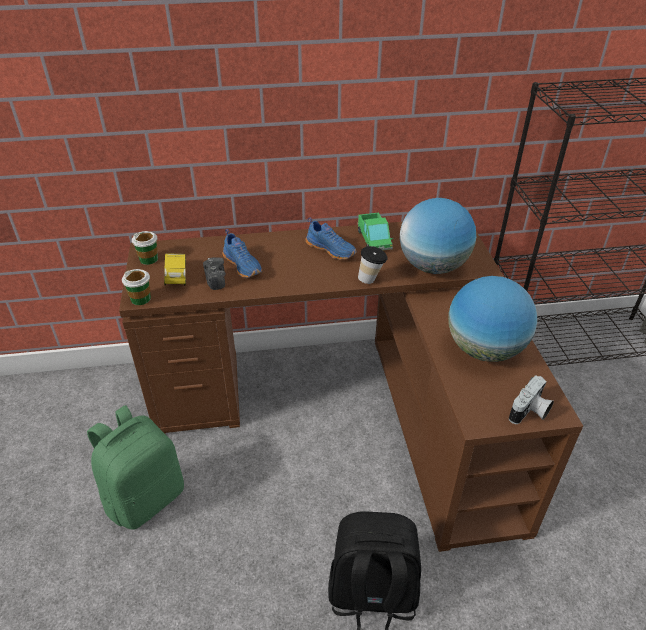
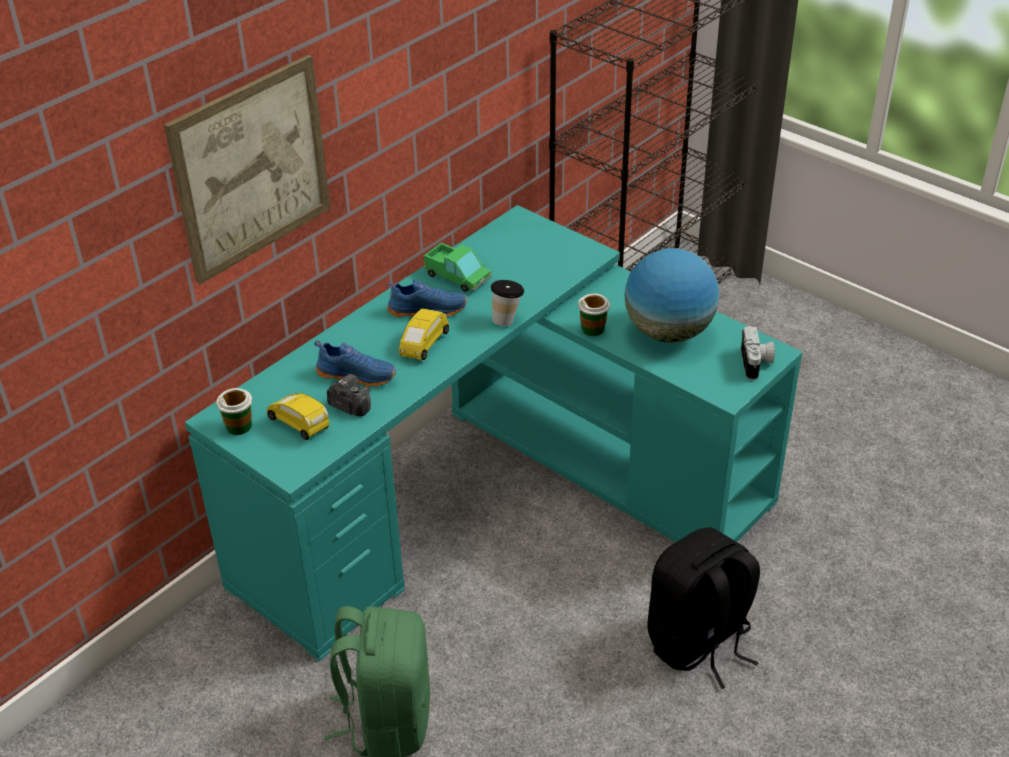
camera: 40 degrees left, 0 degrees up
(141, 299) = (297, 469): cup -> cup (593, 329)
(207, 81) = (251, 168): none -> picture
(301, 268) = (423, 345): none -> yellow toy car
(352, 405) = (499, 492): brown desk -> turquoise desk
(433, 267) = (548, 275): globe -> none

